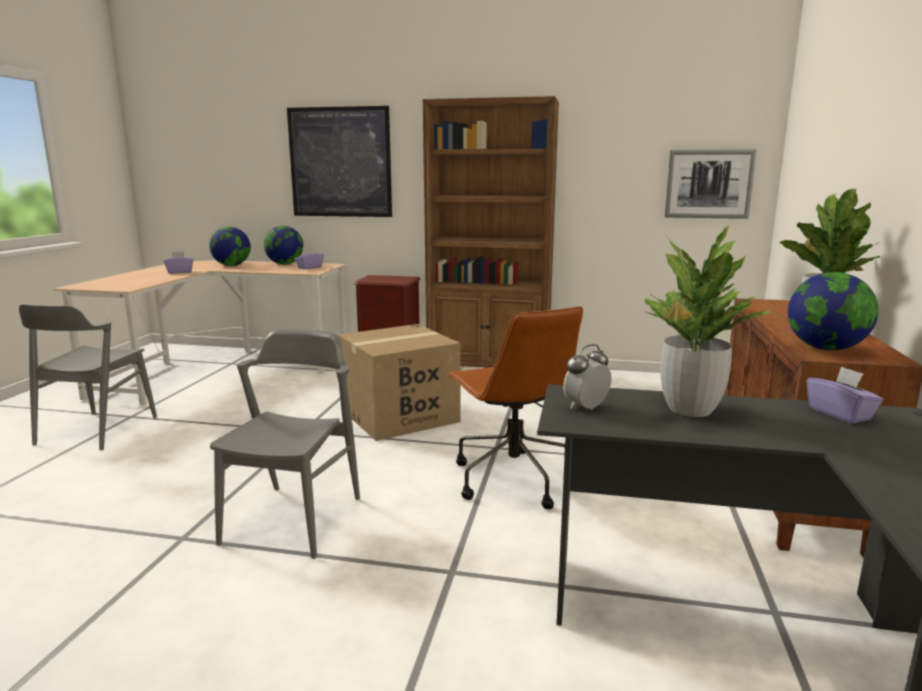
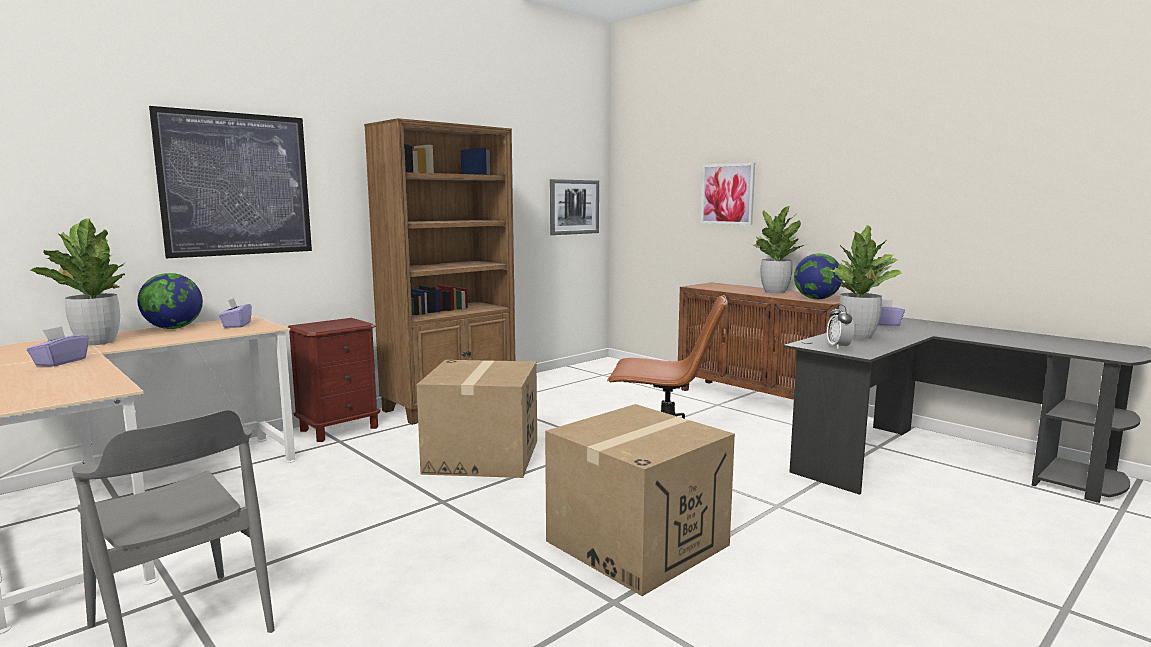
camera: 55 degrees left, 5 degrees down
(232, 265) = (97, 342): globe -> potted plant
(293, 519) = (637, 543): grey chair -> cardboard box
(849, 167) = (727, 194): none -> picture

